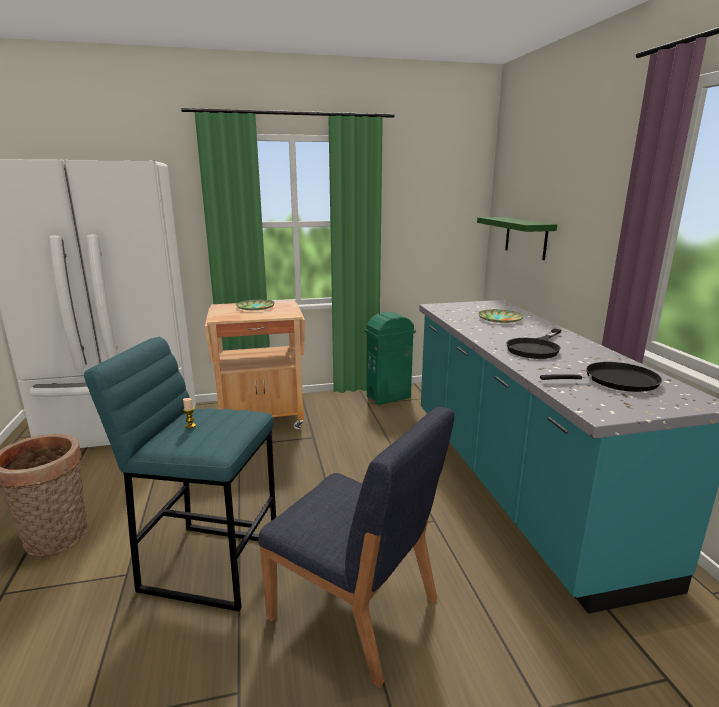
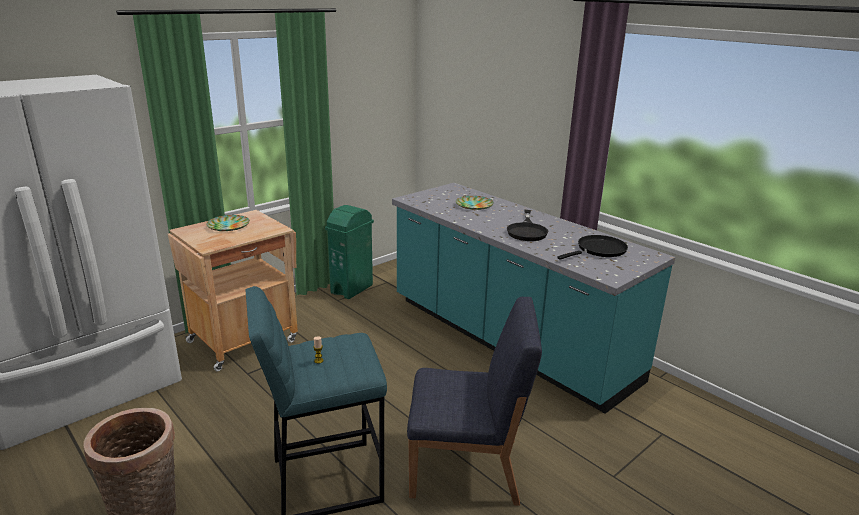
camera: 30 degrees left, 5 degrees up
(526, 237) = (465, 124): green shelf -> none

